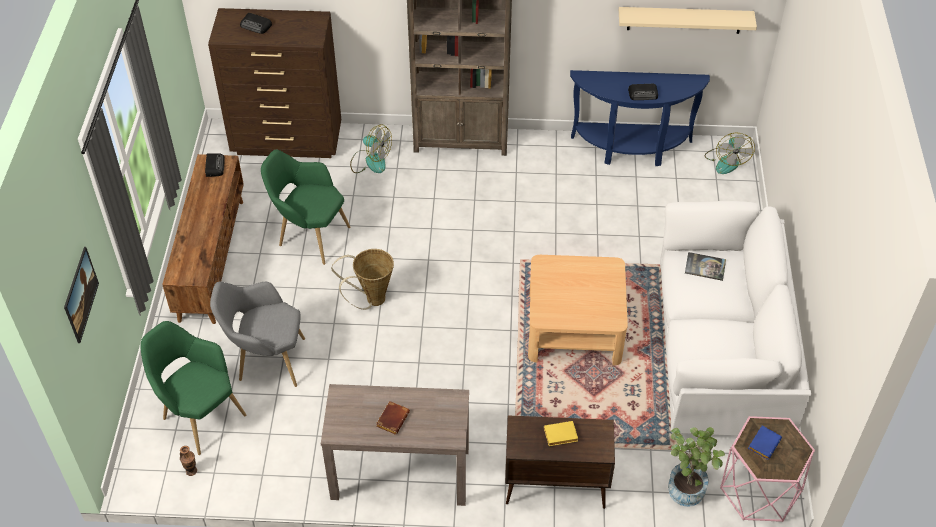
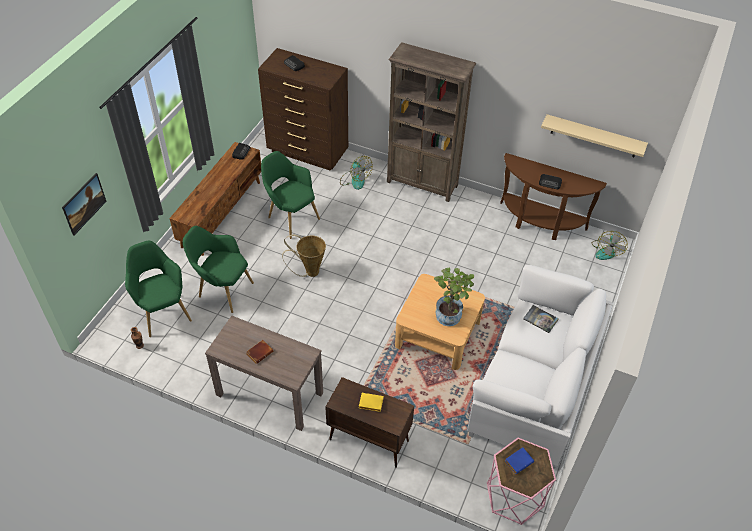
camera: 20 degrees right, 0 degrees up
(266, 361) = (222, 290): grey armchair -> green armchair
(631, 149) = (539, 223): blue console table -> brown console table
(687, 486) = (463, 473): potted plant -> potted plant (450, 313)

